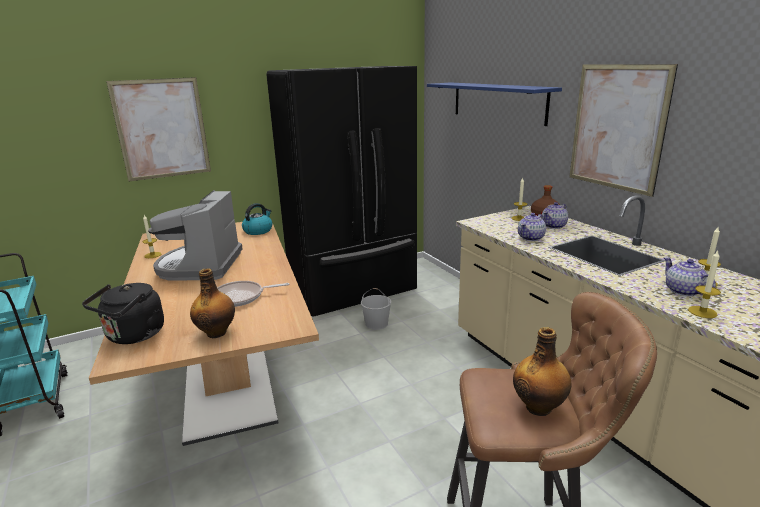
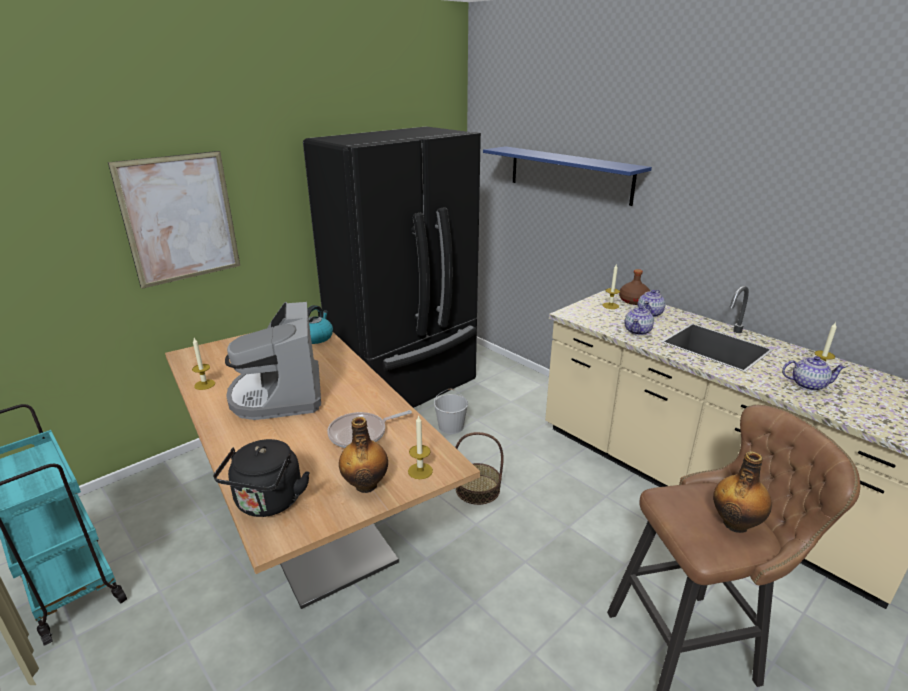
camera: 15 degrees left, 5 degrees up
(375, 375) = (477, 489): none -> basket
(617, 127) = (715, 214): picture -> none
(683, 291) = (807, 385): teapot -> teapot turned 135 degrees clockwise
(702, 312) = (835, 407): candle -> candle (420, 471)

